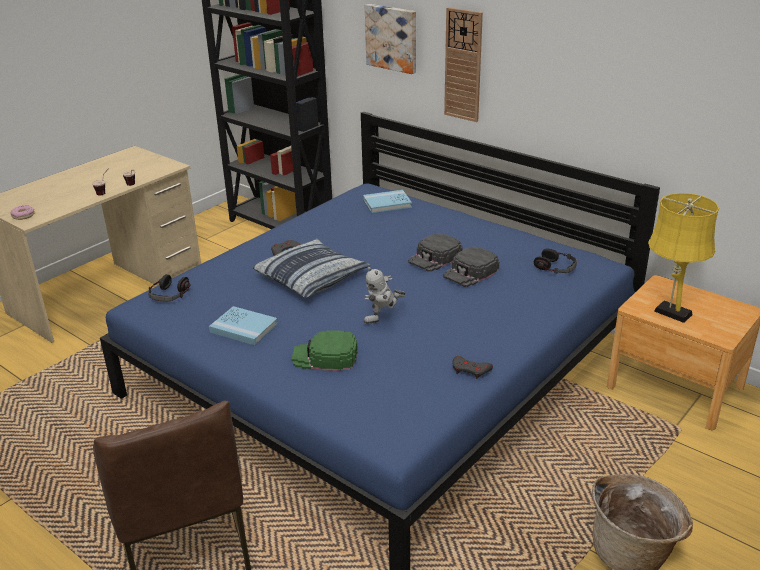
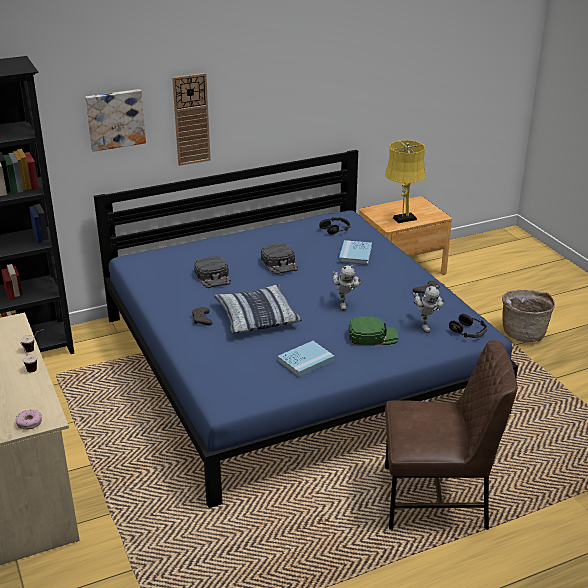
camera: 65 degrees left, 0 degrees up
(170, 294) = (220, 385): headphones -> headphones (468, 331)
(325, 357) = (372, 336): green cap -> green cap turned 120 degrees counterclockwise
(380, 389) = (424, 325): none -> toy robot
(387, 203) = (169, 258): blue book -> blue book (355, 254)
(471, 272) = (314, 256): black cap -> black cap (213, 276)

